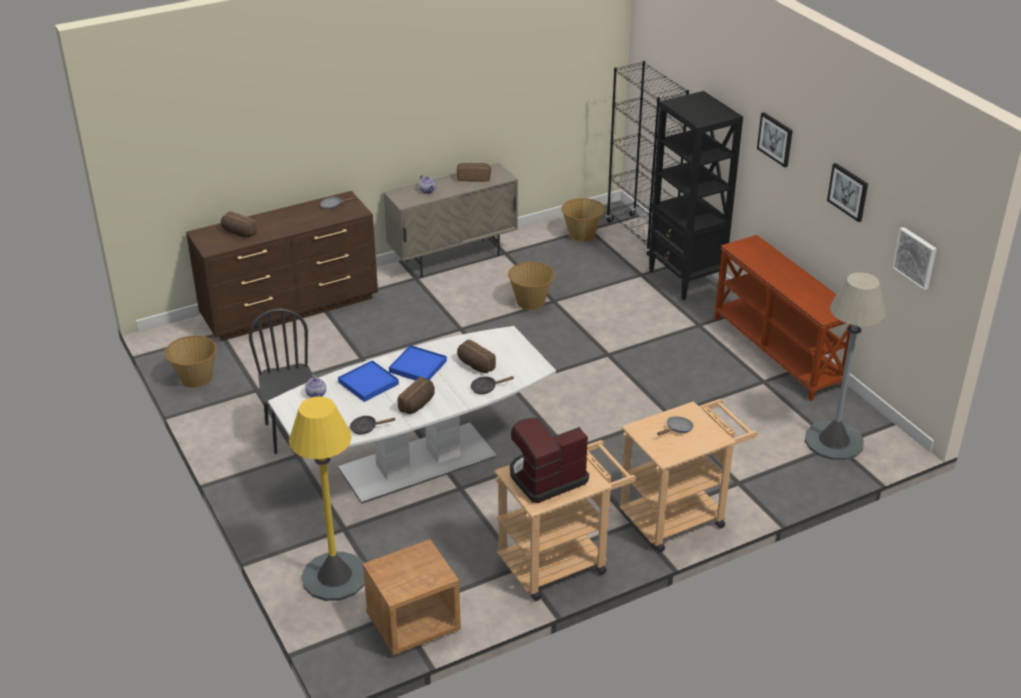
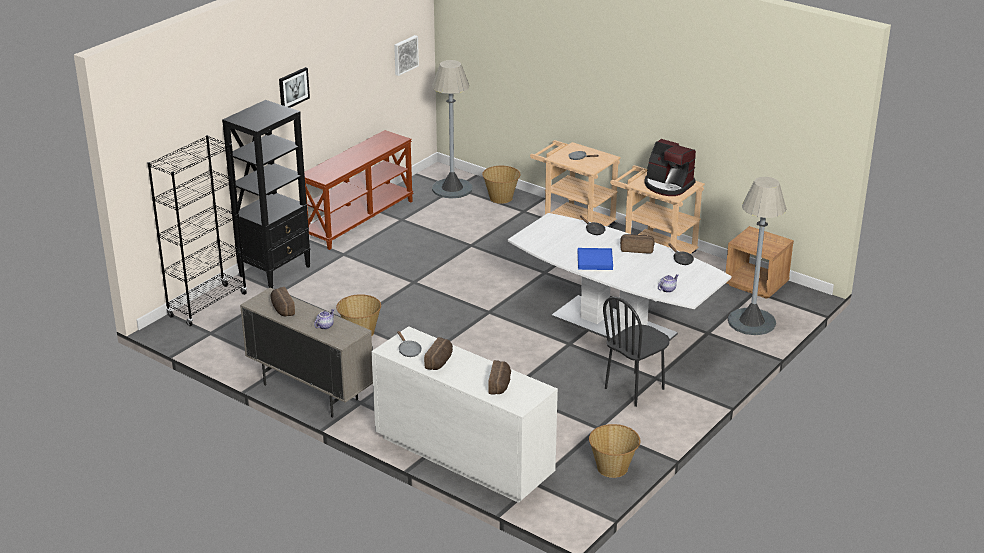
camera: 115 degrees left, 5 degrees down
(291, 308) = (463, 457): brown dresser -> white dresser
(335, 577) = (751, 322): yellow floor lamp -> grey floor lamp
(368, 383) = (633, 274): blue tray -> none
(475, 365) = (571, 241): bread -> bread (440, 362)
(582, 235) = (224, 334): basket -> basket (501, 198)
(848, 191) = (355, 63): picture -> none

